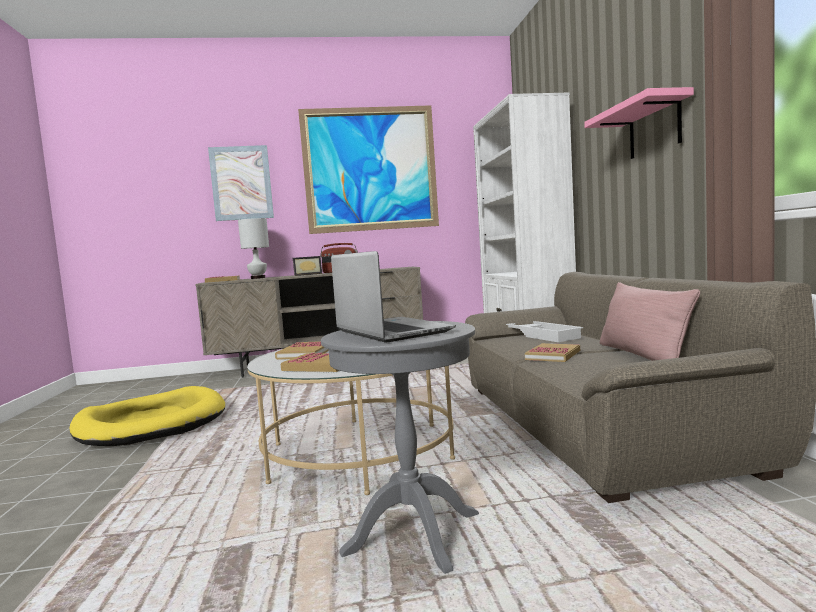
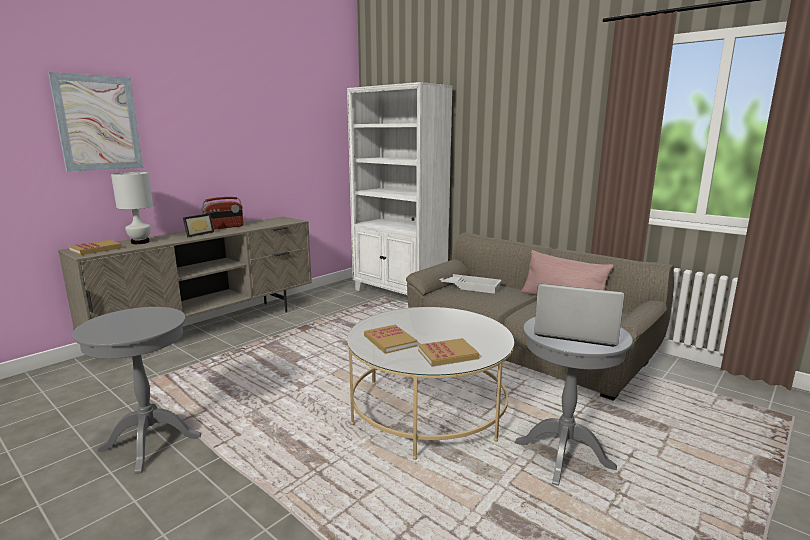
camera: 40 degrees left, 10 degrees up
(151, 423) = (150, 443): yellow dog bed -> grey side table
(370, 169) = (244, 116): picture -> none
(553, 355) = (519, 308): book -> none
(654, 128) = (542, 141): pink shelf -> none

